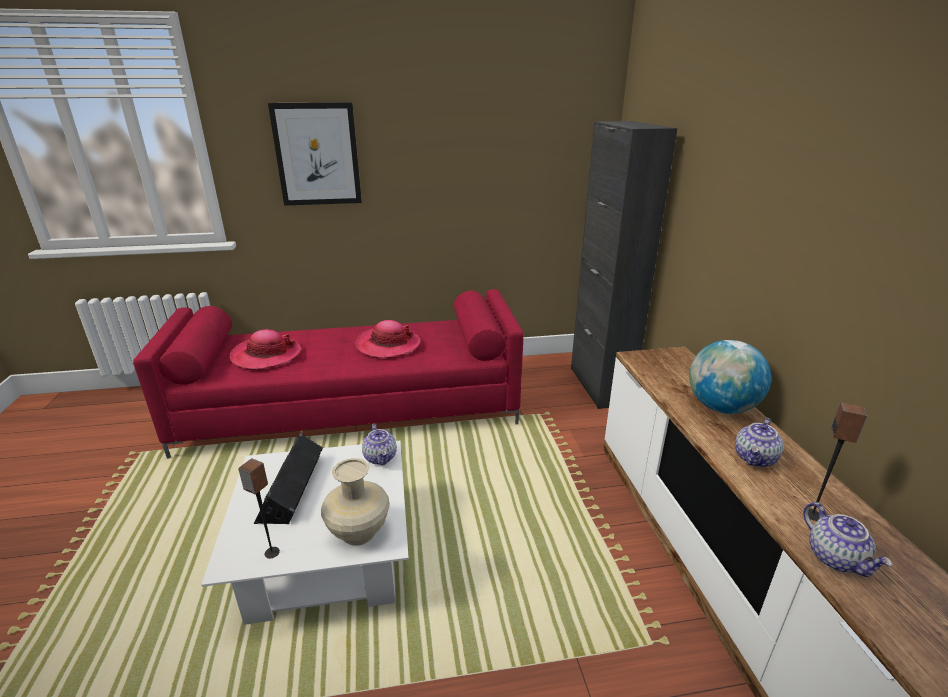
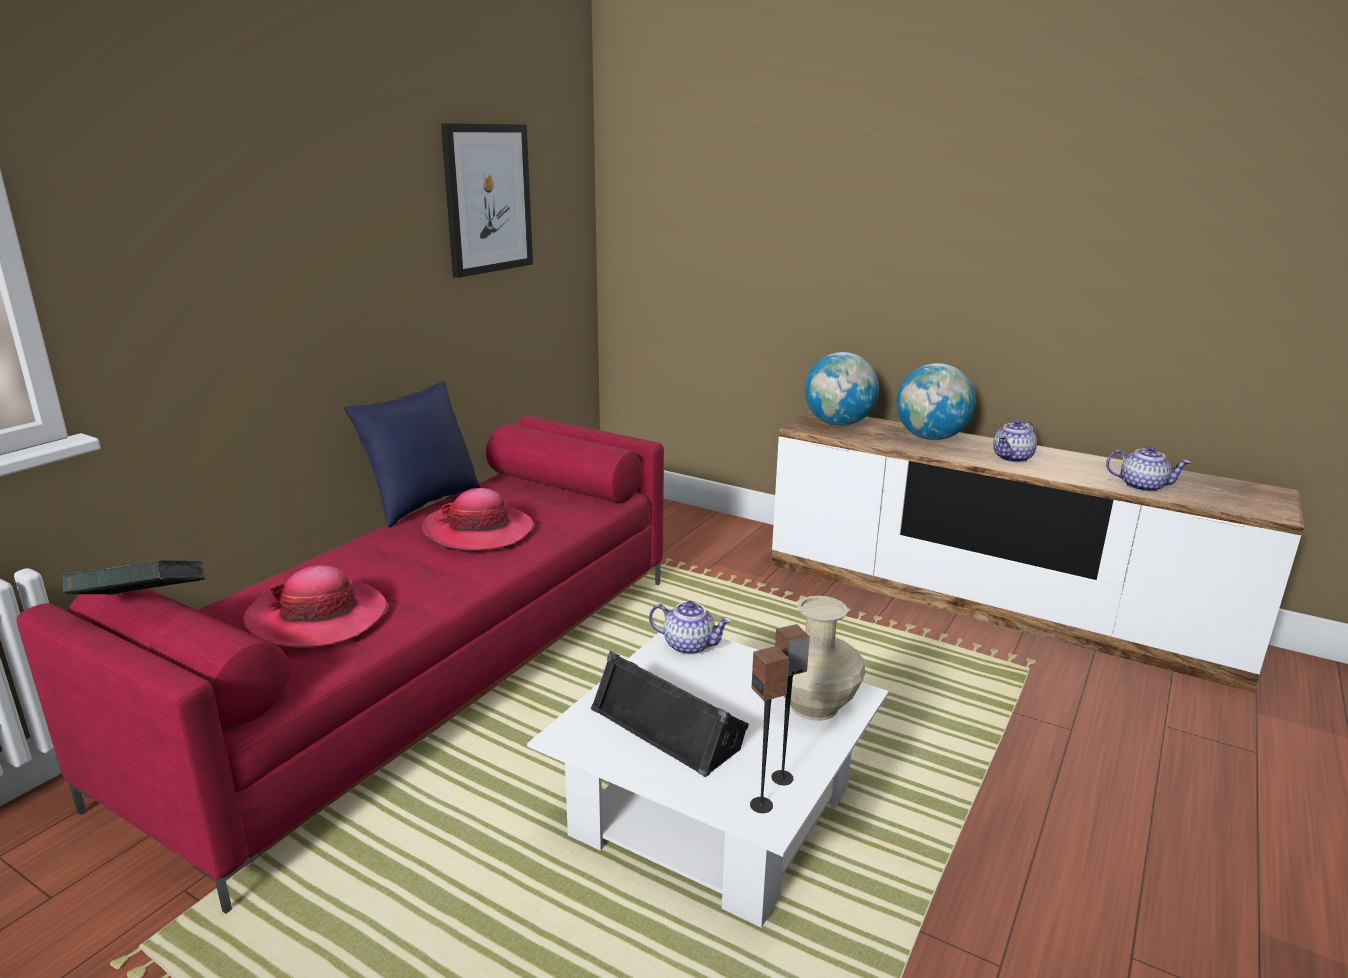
camera: 50 degrees left, 5 degrees down
(193, 321) = (143, 606): none -> book
(317, 155) = (239, 229): picture -> picture (487, 199)
(400, 320) = (422, 504): none -> blue pillow
(599, 386) = (669, 513): black cabinet -> none
(670, 365) = (838, 424): none -> globe
(755, 458) = (1012, 458): teapot -> teapot turned 60 degrees clockwise
(812, 515) = (1094, 472): speaker -> speaker (761, 805)

